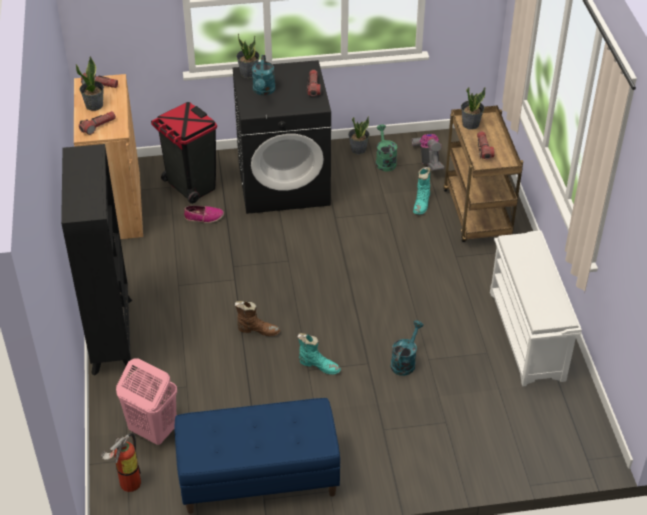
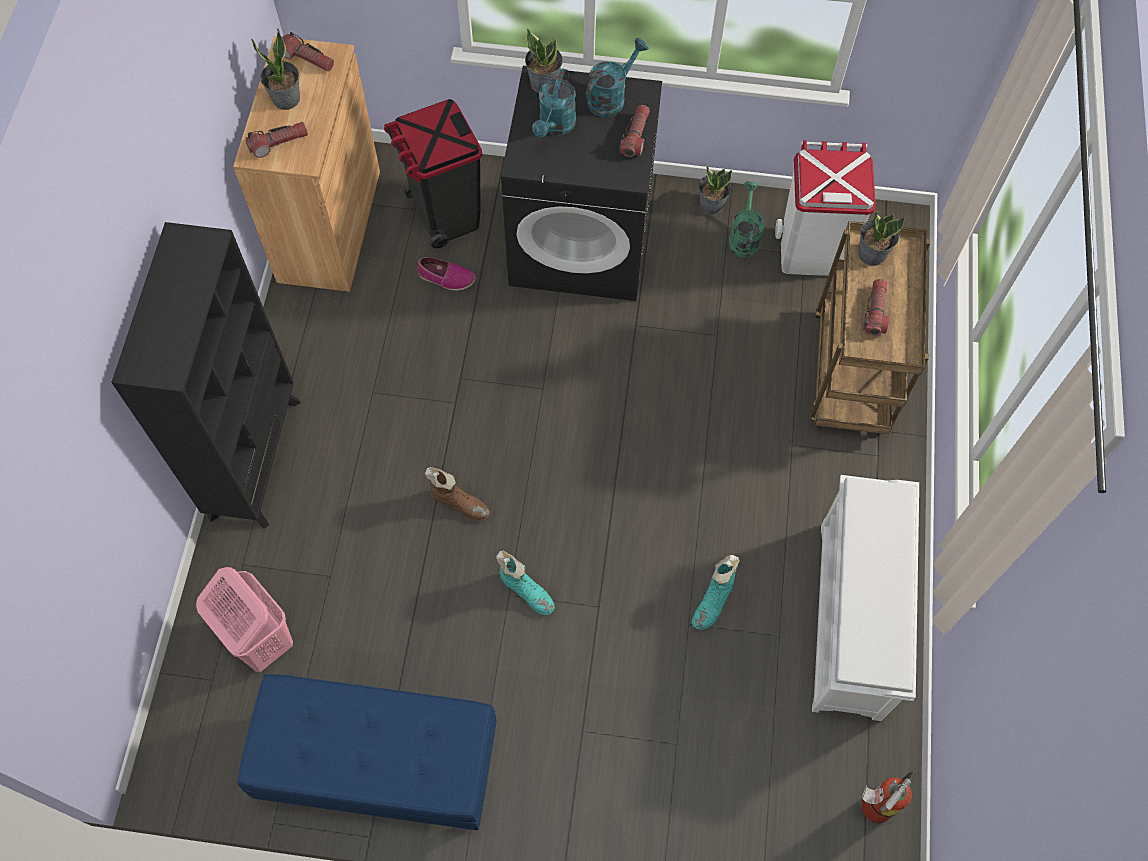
camera: 15 degrees right, 20 degrees up
(127, 484) = (199, 722): fire extinguisher -> fire extinguisher (871, 808)
(405, 361) = (653, 618): turquoise watering can -> turquoise watering can (611, 97)
(422, 204) = (773, 332): turquoise boot -> turquoise boot (713, 602)
(428, 161) = (811, 252): vacuum cleaner -> white trash can

